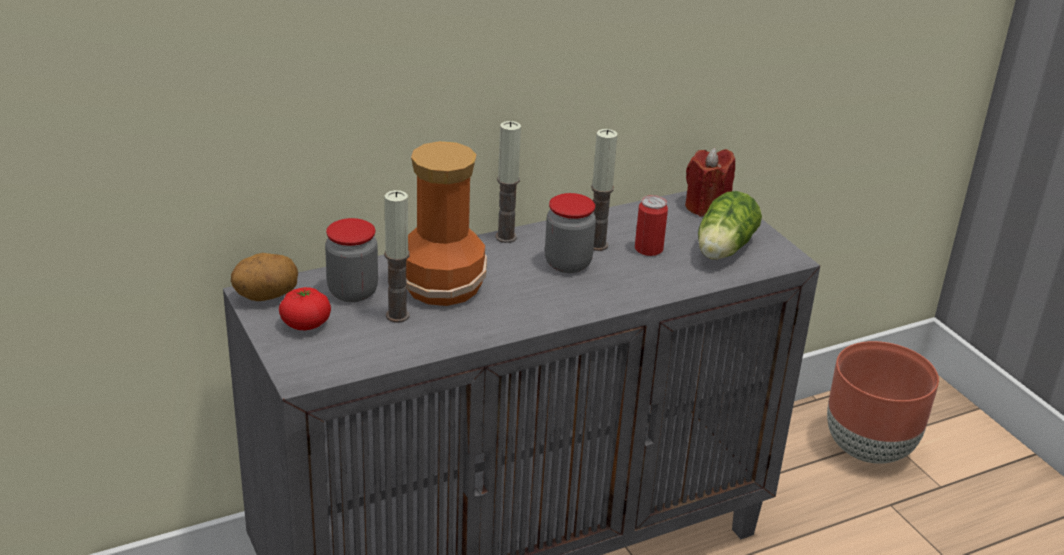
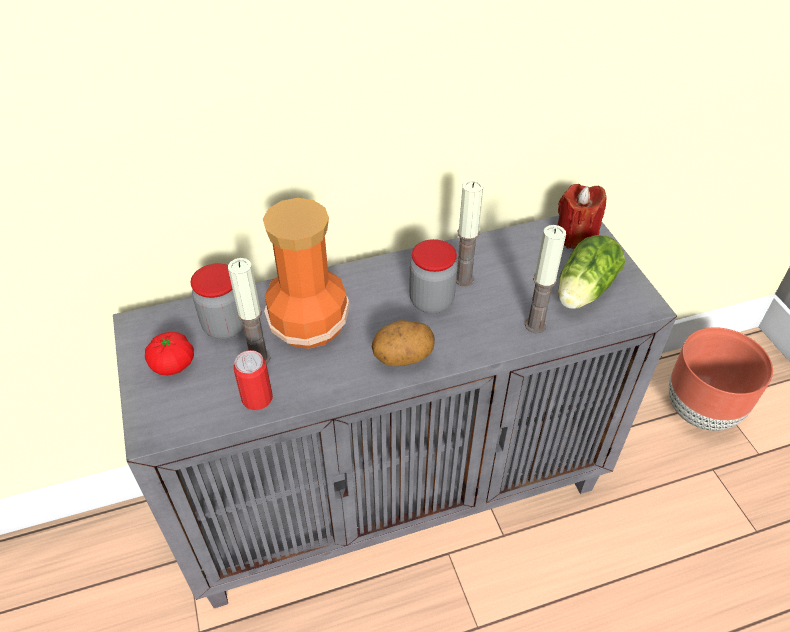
camera: 10 degrees right, 15 degrees up
(266, 296) = (147, 327): potato -> potato (403, 357)
(506, 237) = (380, 265): candle -> candle (535, 325)
(648, 249) = (511, 286): can -> can (257, 398)

